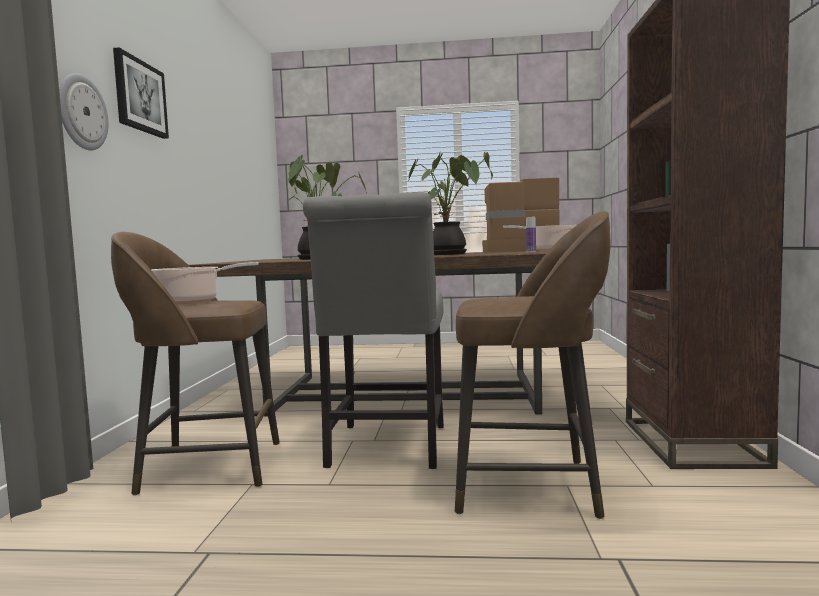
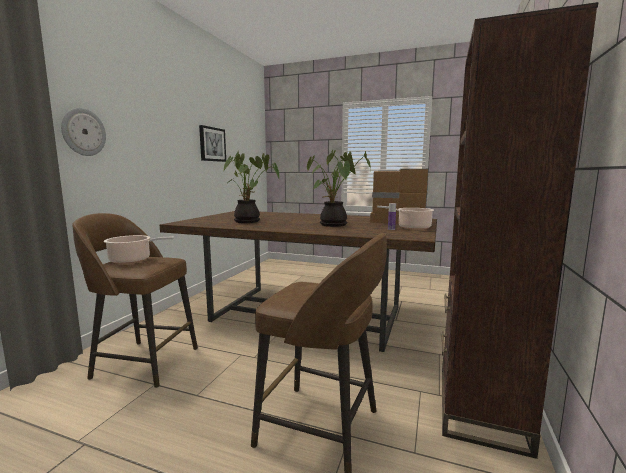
camera: 15 degrees right, 5 degrees up
(140, 96) = (136, 114): picture -> picture (212, 144)
(386, 449) = (255, 367): grey chair -> none

